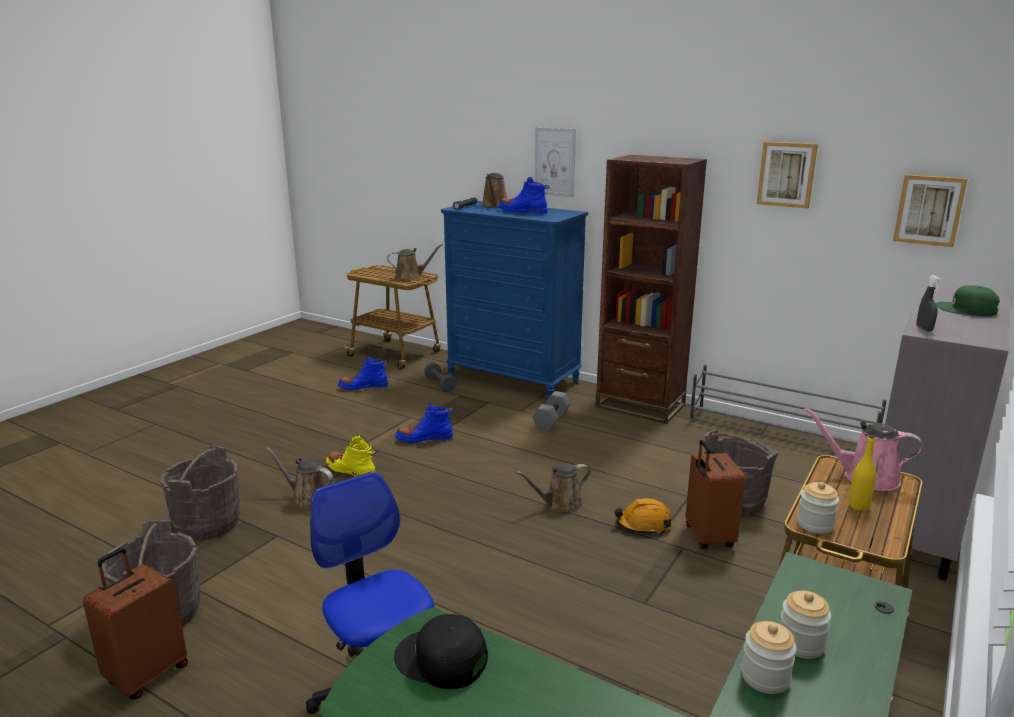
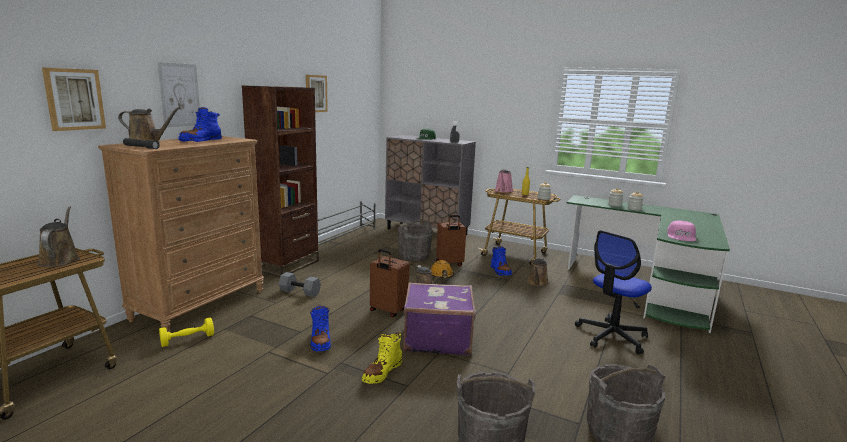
camera: 95 degrees left, 5 degrees down
(146, 674) = (671, 419): brown suitcase -> brown suitcase (387, 311)
(308, 499) = (433, 389): brown watering can -> brown watering can (537, 283)
(363, 387) = (157, 390): blue boot -> blue boot (500, 271)
(415, 507) = (437, 338): none -> purple suitcase
(440, 384) = (187, 340): grey dumbbell -> yellow dumbbell
(441, 660) = (682, 236): black cap -> pink cap
(513, 379) = (200, 305): blue dresser -> brown dresser
(929, 210) = (359, 106): picture -> picture (74, 99)

